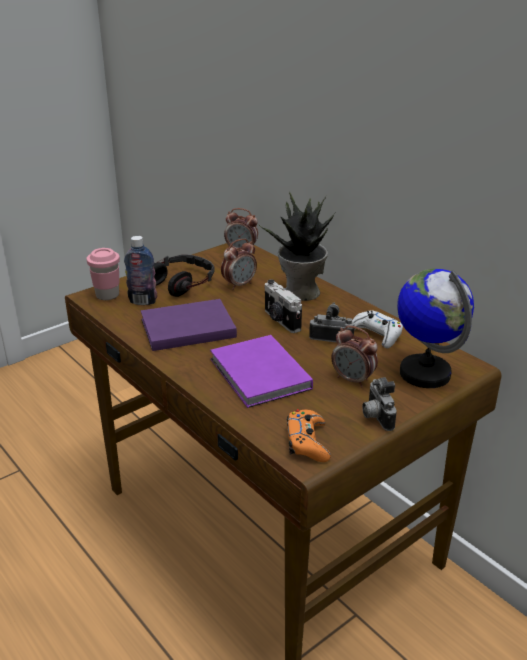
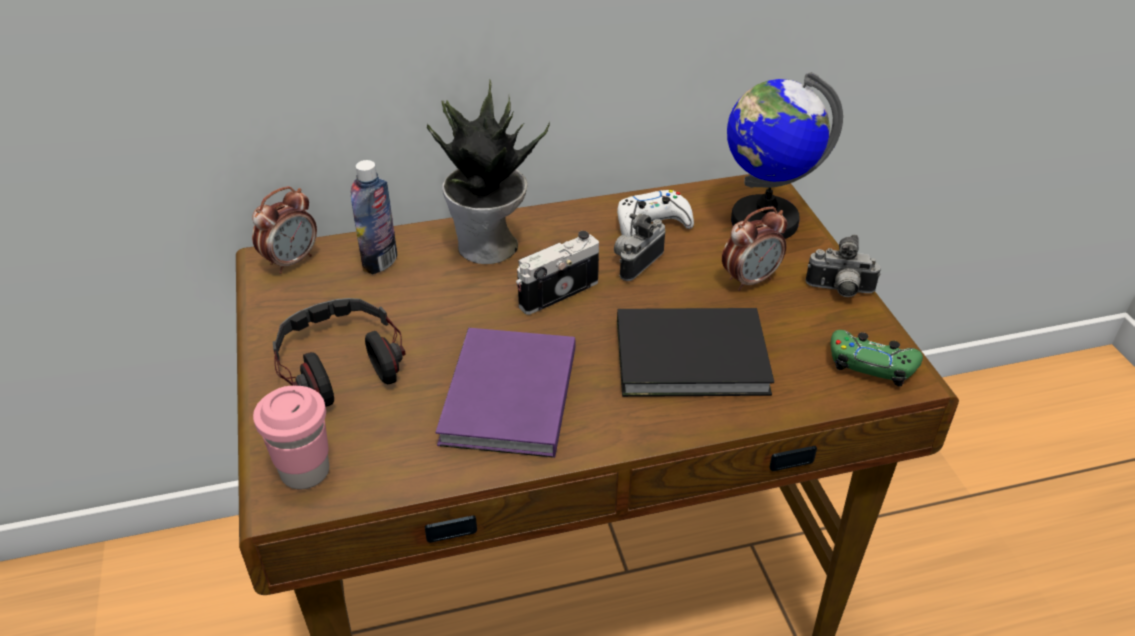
camera: 65 degrees left, 10 degrees up
(143, 301) = (371, 428): bottle -> bottle (380, 262)
(239, 285) = (410, 299): alarm clock -> none
(259, 375) = (695, 359): purple book -> black book
(280, 320) = (556, 292): camera -> camera turned 150 degrees clockwise
(307, 442) = (871, 364): orange game controller -> green game controller

